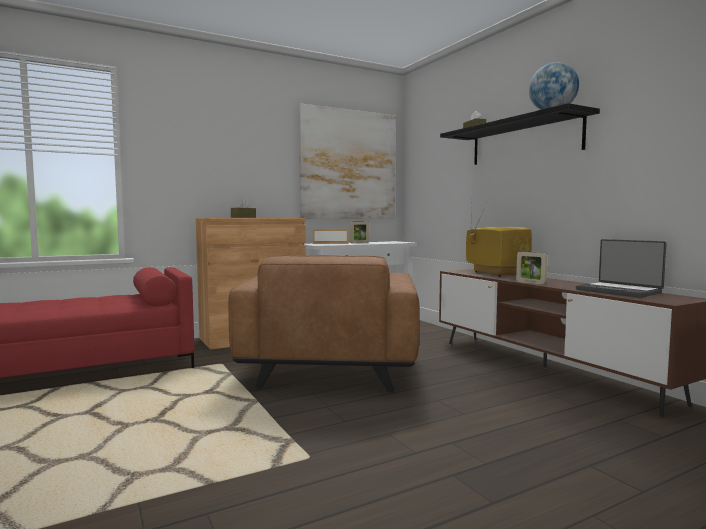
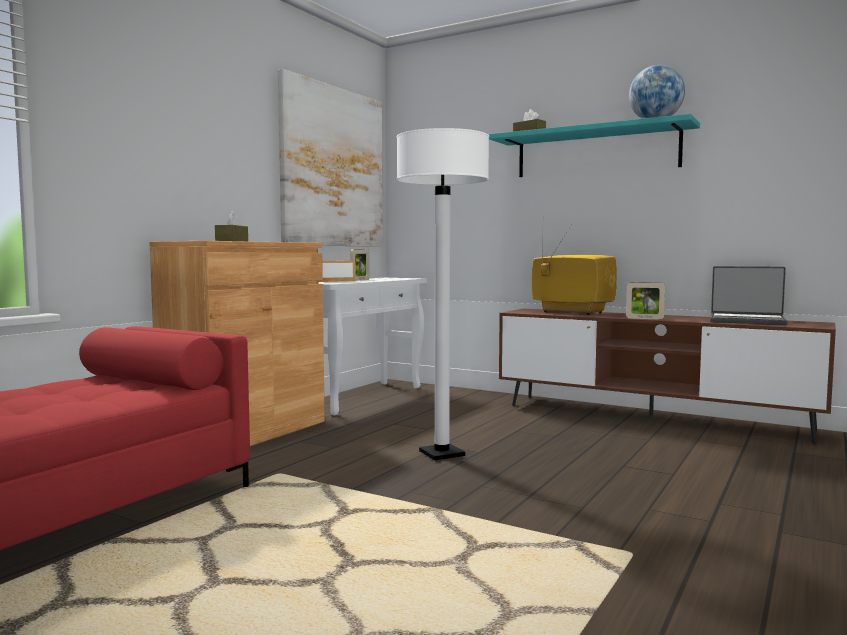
camera: 30 degrees left, 0 degrees up
(331, 368) = (441, 454): brown armchair -> white floor lamp
(523, 141) = (596, 152): black shelf -> turquoise shelf

